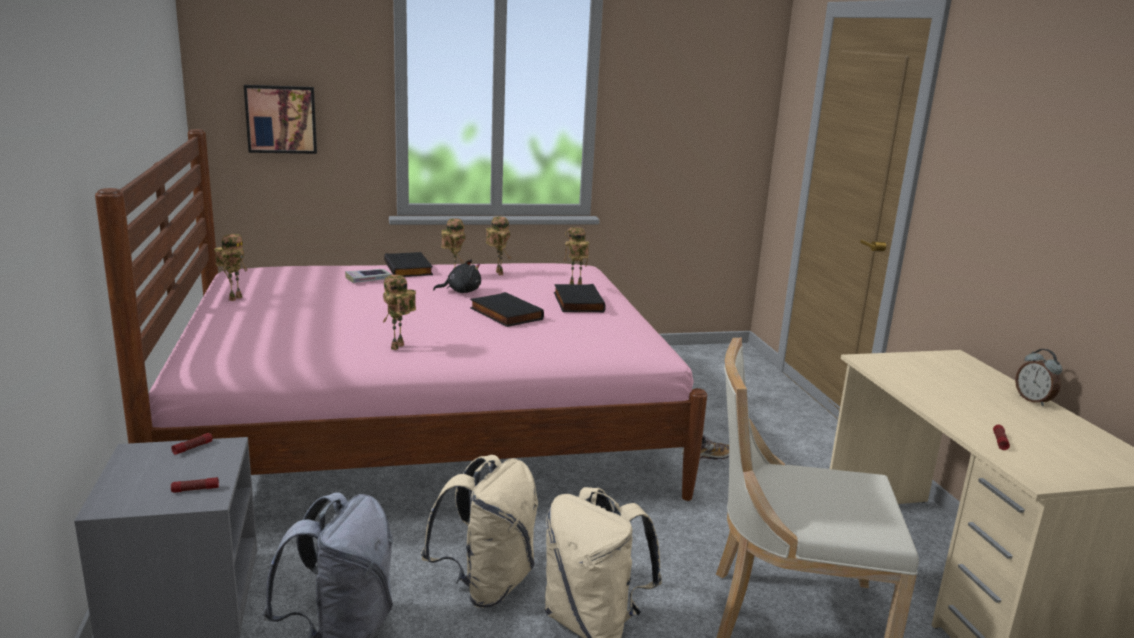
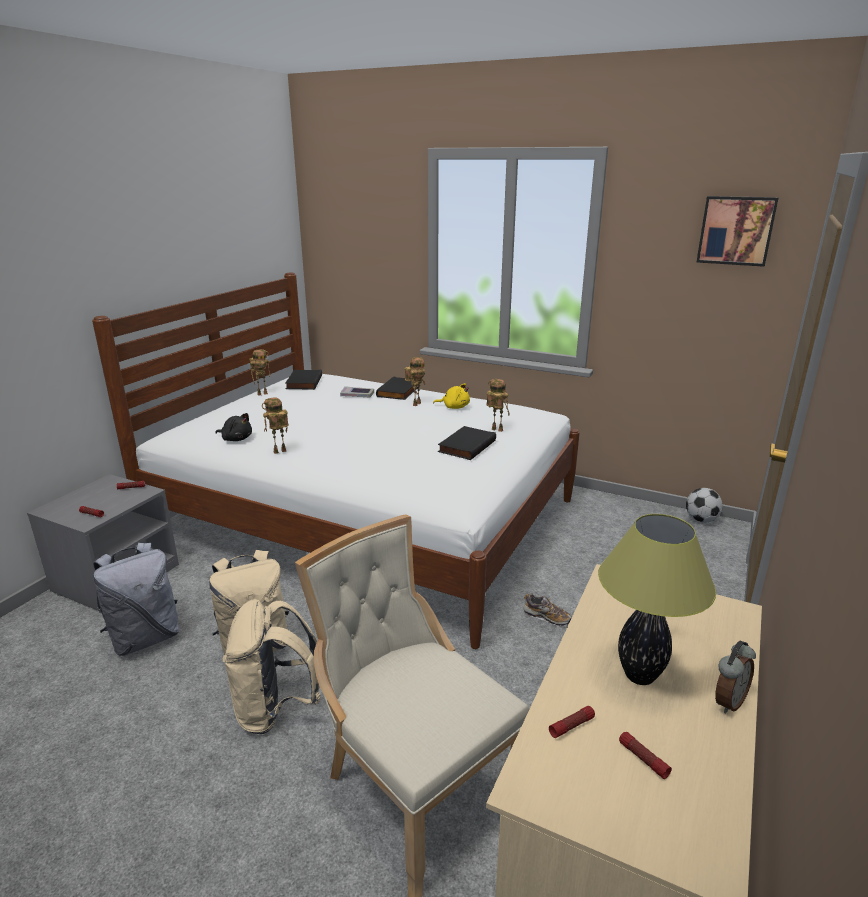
camera: 40 degrees right, 5 degrees up
(281, 119) = (354, 267): picture -> picture (736, 230)
(426, 433) = (368, 520): pink bed -> white bed
(461, 291) = (398, 417): black plush toy -> black plush toy (236, 439)
(497, 273) = (454, 407): toy robot -> yellow plush toy
(504, 314) = (391, 443): black book -> black book (303, 382)
(713, 350) = (701, 520): none -> football
(978, 404) = (640, 675): none -> table lamp
(1033, 400) = (727, 701): alarm clock -> alarm clock turned 150 degrees counterclockwise
(1054, 441) = (643, 759): none -> flashlight

